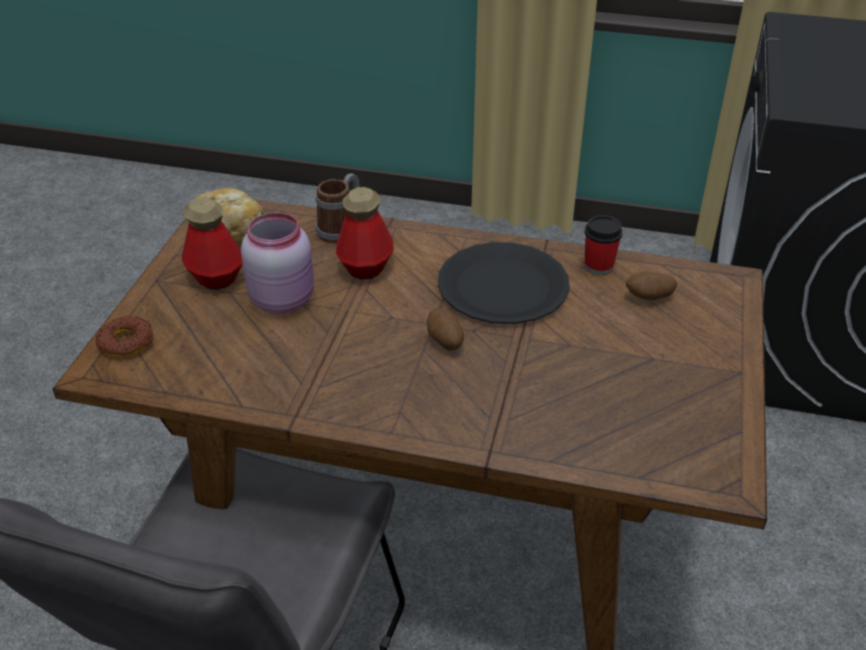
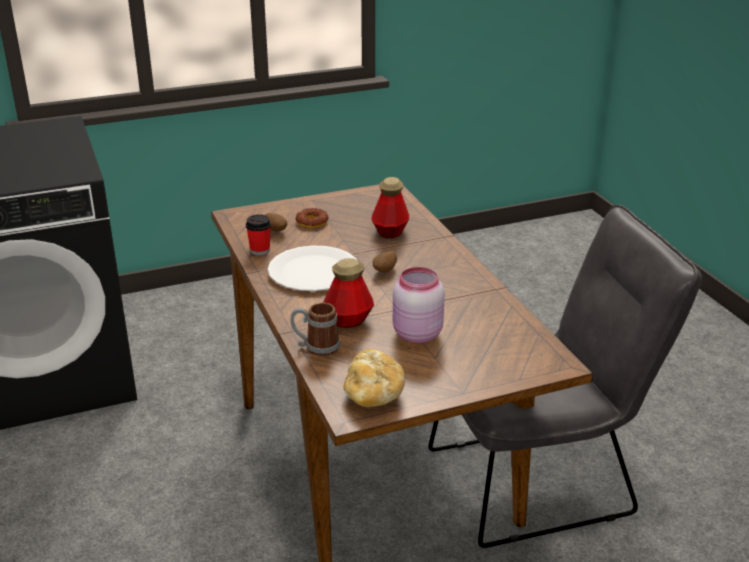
camera: 125 degrees left, 10 degrees down
(126, 342) = (527, 368): donut -> donut (312, 222)
(216, 277) = (429, 370): bottle -> bottle (390, 232)
(503, 286) = (313, 271): black plate -> white plate

